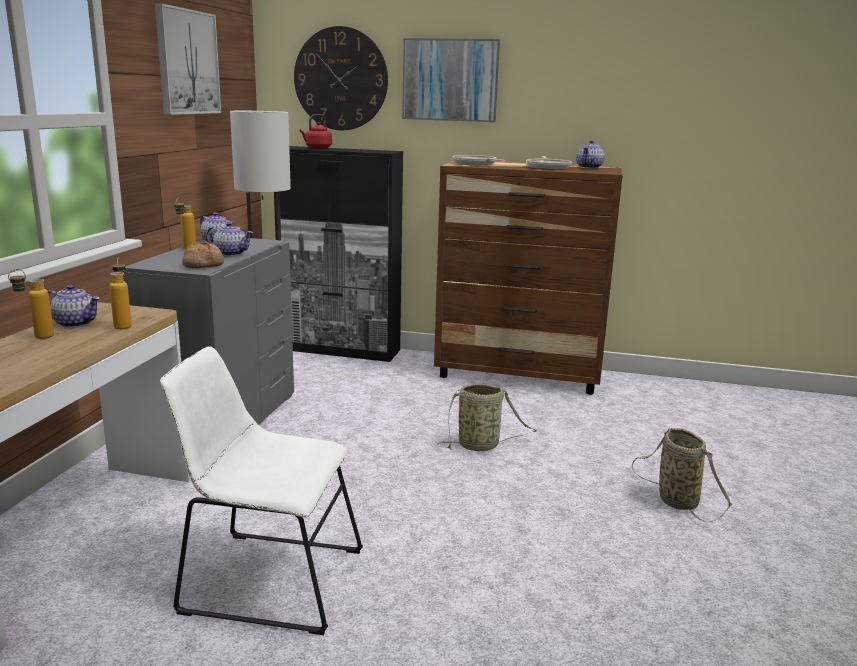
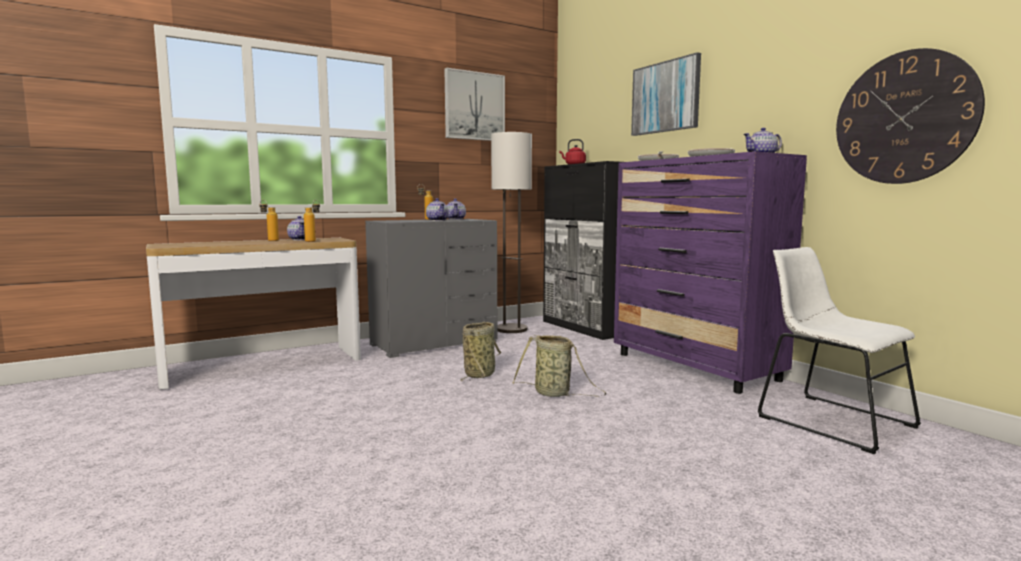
camera: 45 degrees right, 10 degrees down
(203, 265) = (402, 221): bread -> none
(266, 579) = (289, 406): white chair -> white chair (829, 420)
(341, 79) = (599, 112): wall clock -> wall clock (904, 118)
(519, 374) = (695, 367): brown dresser -> purple dresser
(675, 499) = (639, 475): basket -> basket (480, 374)

